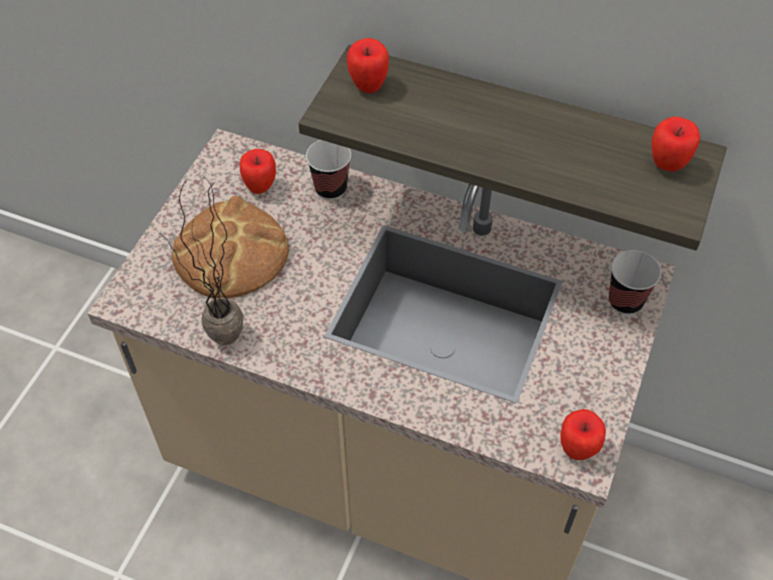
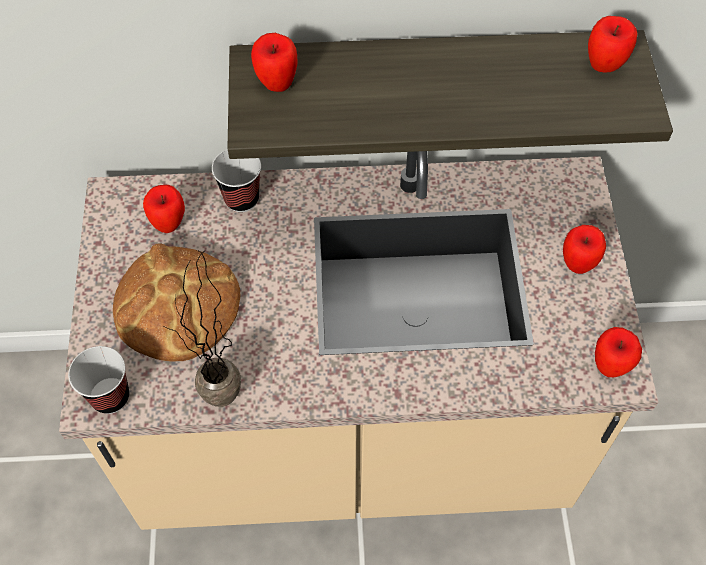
camera: 25 degrees left, 5 degrees up
(598, 351) = (577, 264): none -> apple
(625, 301) = (576, 207): cup -> cup (110, 397)

